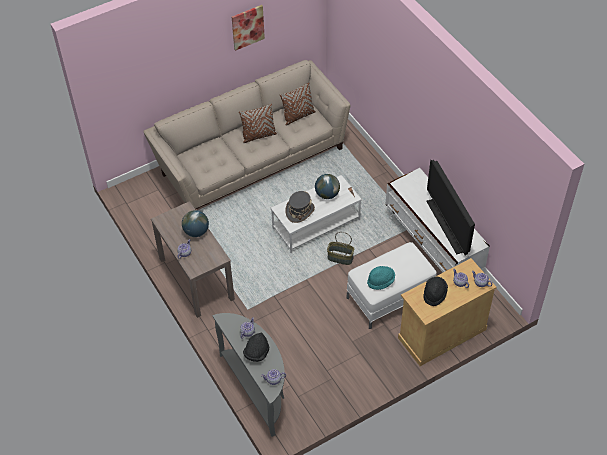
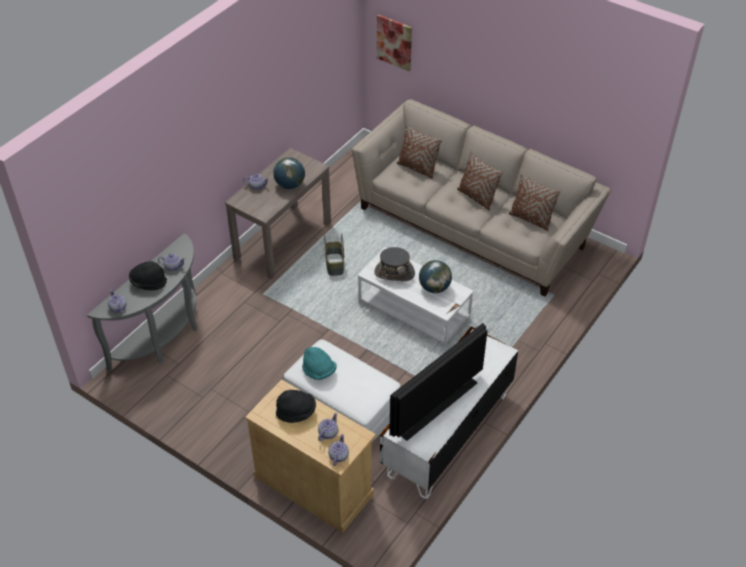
camera: 65 degrees right, 5 degrees down
(206, 157) = (417, 168): none -> brown pillow
(247, 27) = (546, 78): picture -> picture (394, 42)
(340, 258) = (376, 349): basket -> basket (334, 264)

